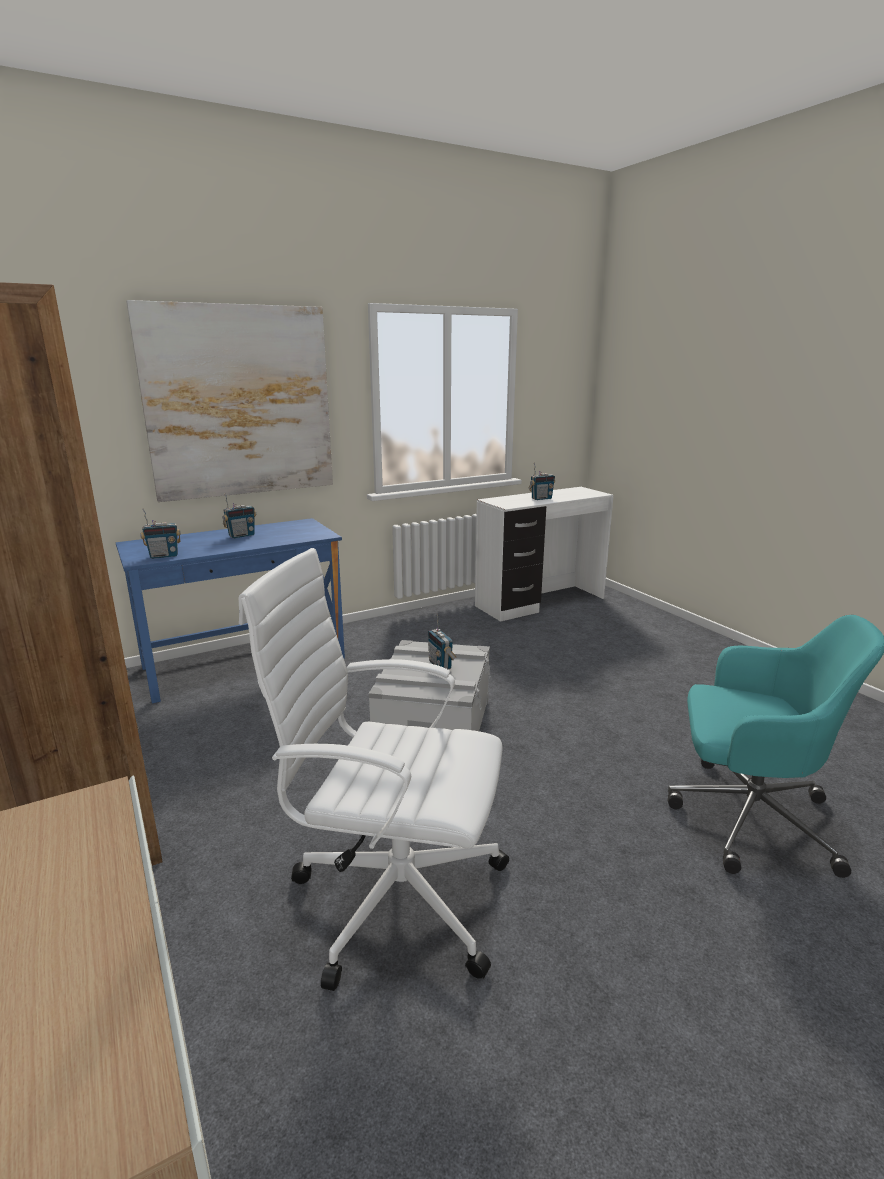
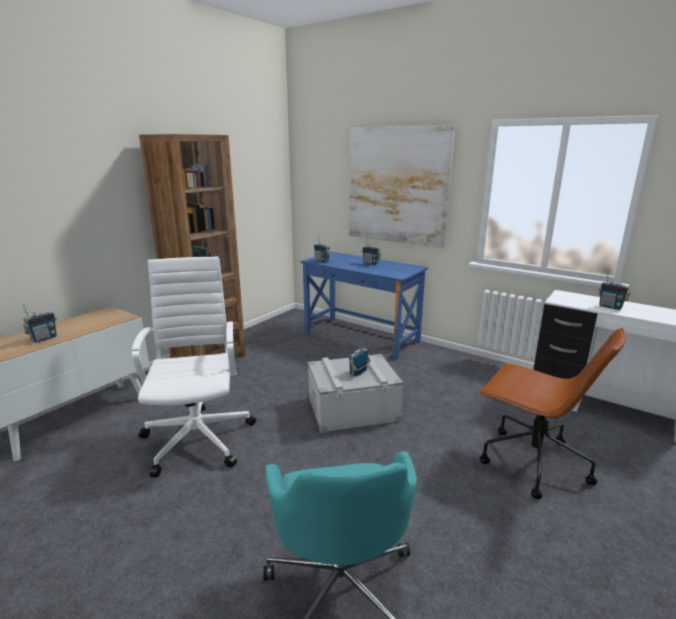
camera: 65 degrees right, 0 degrees up
(76, 967) = (44, 339): none -> radio
(600, 658) = (531, 462): none -> brown office chair

